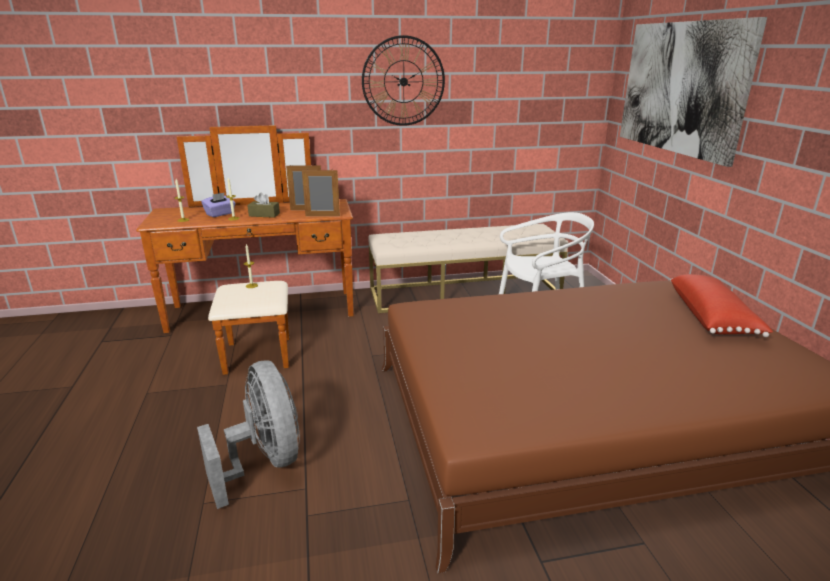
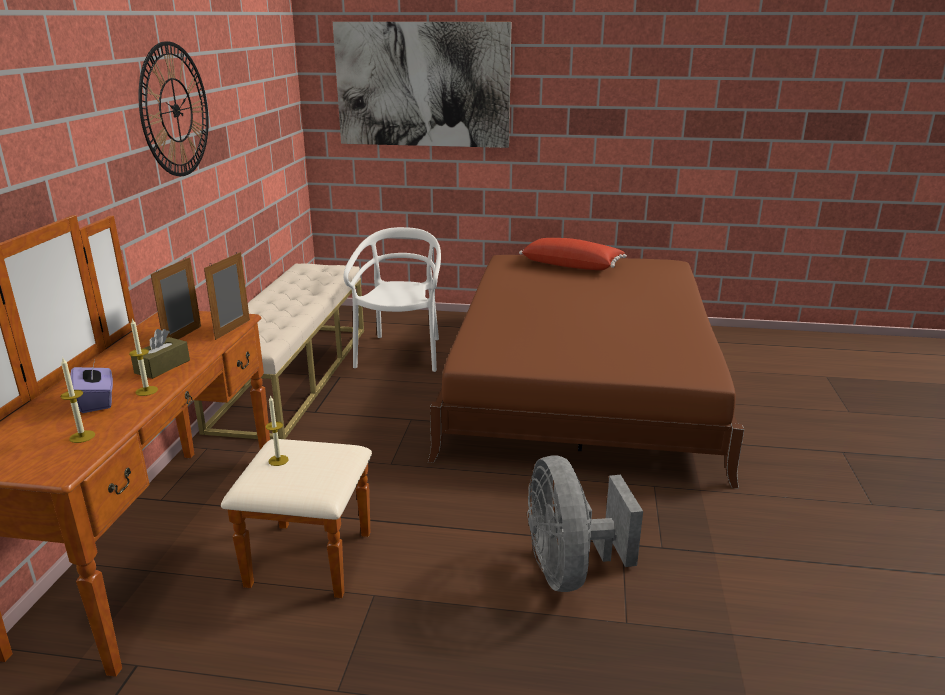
camera: 70 degrees left, 0 degrees up
(264, 462) = (570, 569): grey fan -> grey fan turned 90 degrees counterclockwise

